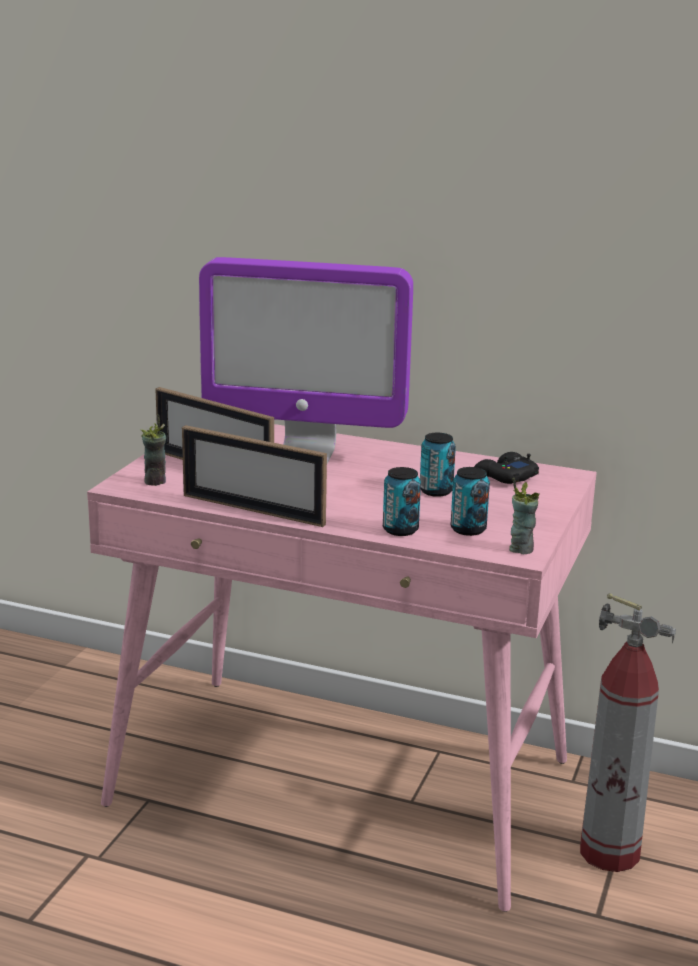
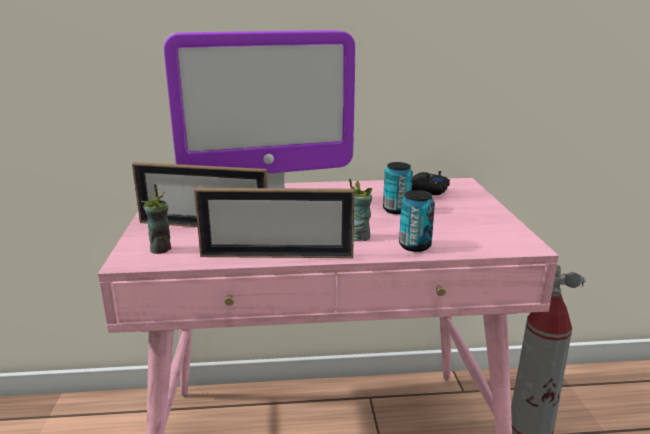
camera: 25 degrees left, 0 degrees up
(468, 529) = (460, 234): can -> none
(521, 549) = (518, 241): cup -> cup (359, 237)

